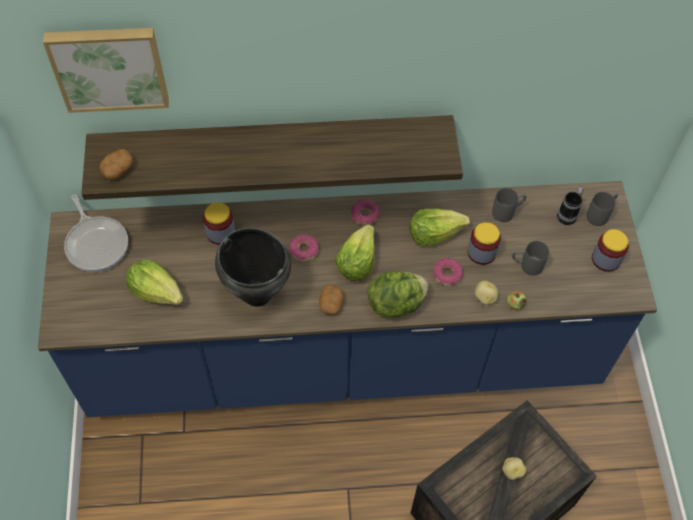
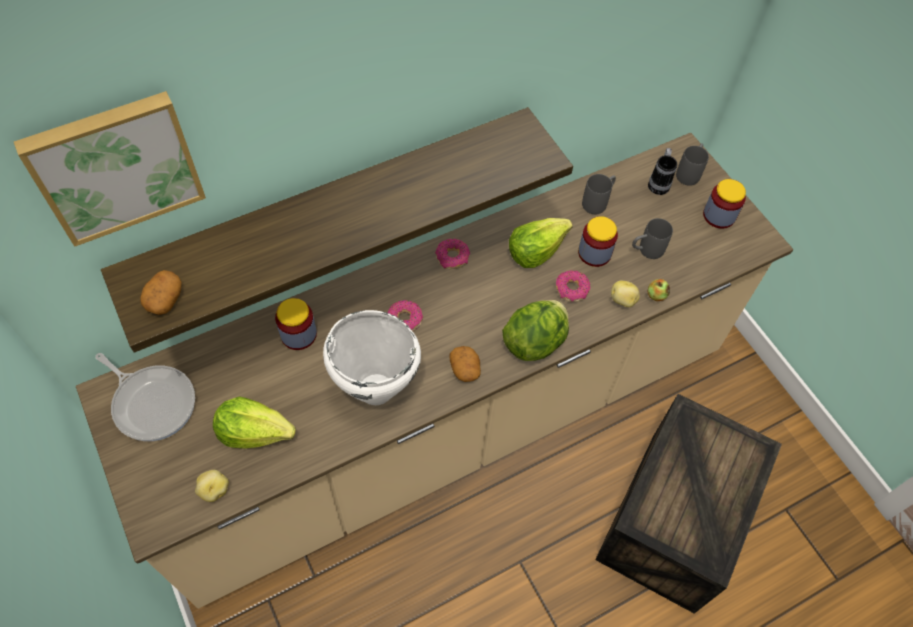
camera: 25 degrees left, 0 degrees up
(257, 293) = (375, 389): black cooking pot -> white cooking pot
(343, 357) = (450, 423): blue counter -> beige counter
(356, 262) = (469, 311): lettuce -> none
(512, 471) = (701, 473): potato -> potato (214, 489)

